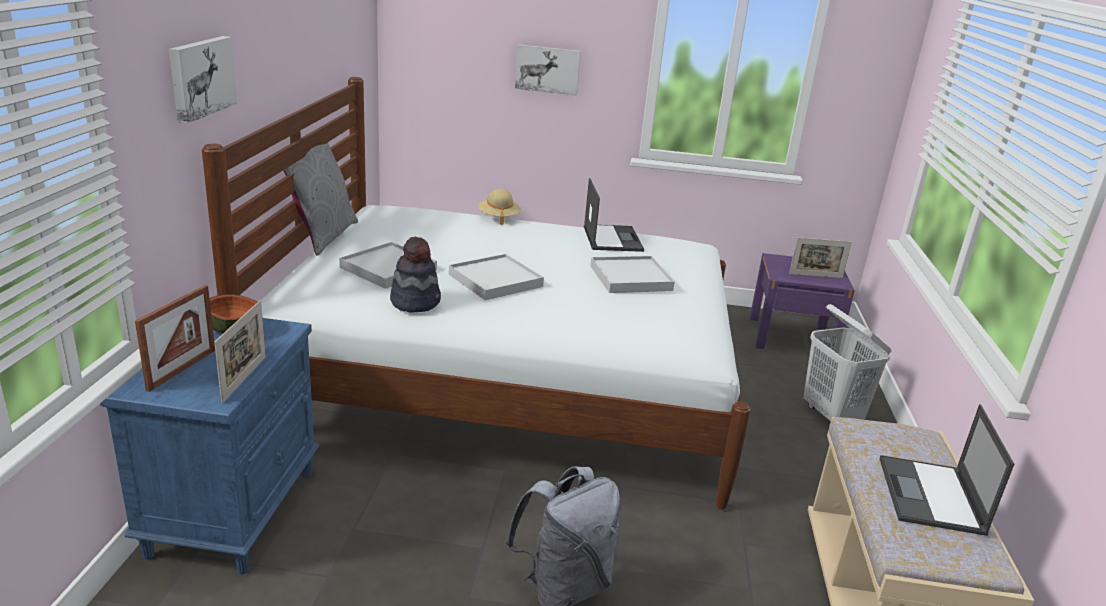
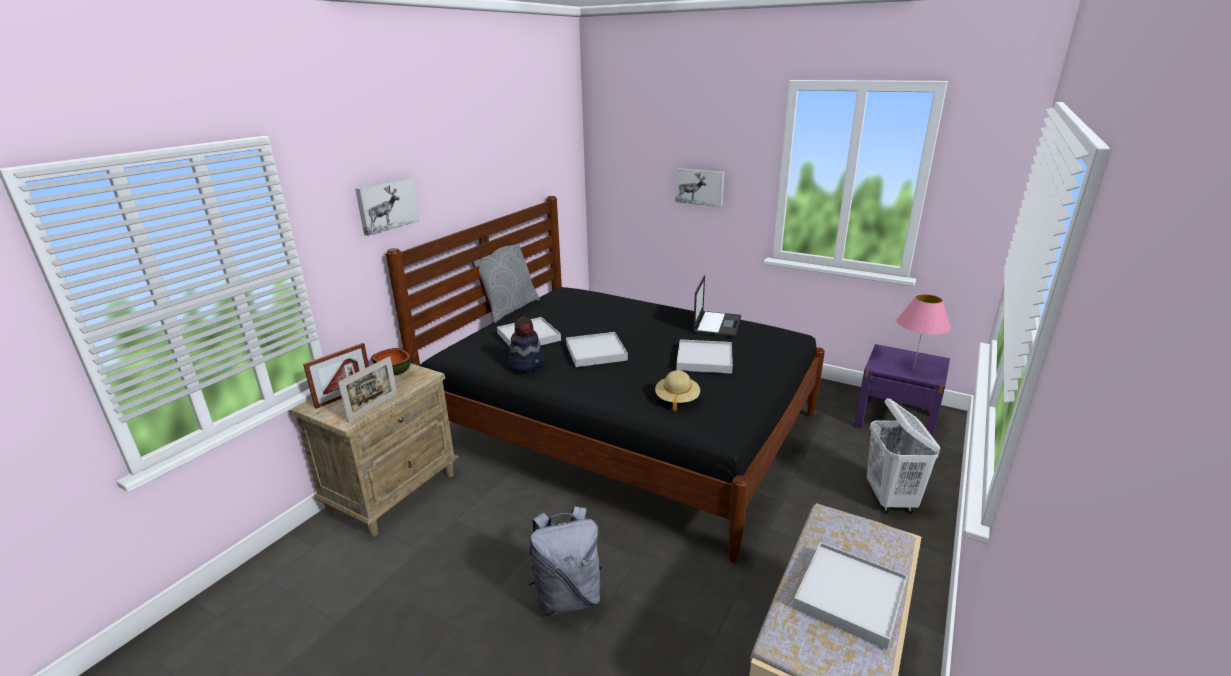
camera: 25 degrees right, 0 degrees up
(233, 510) = (393, 492): blue nightstand -> beige nightstand
(498, 217) = (641, 302): beige hat -> beige hat (677, 399)
(507, 383) = (624, 429): white bed -> black bed
(815, 276) = (913, 369): picture frame -> pink table lamp
(931, 496) = (850, 596): laptop -> white tray

